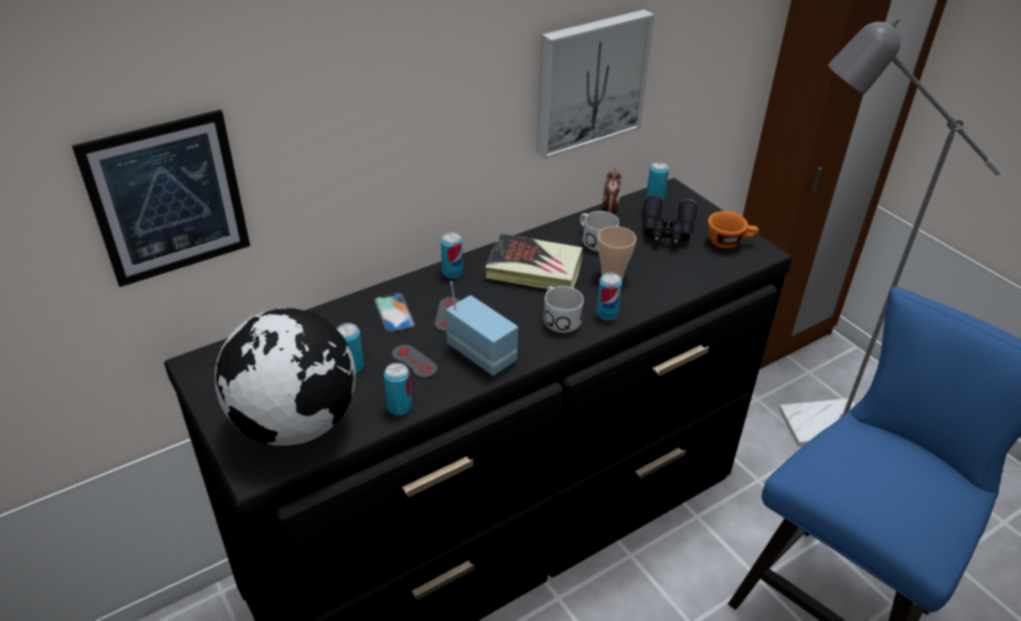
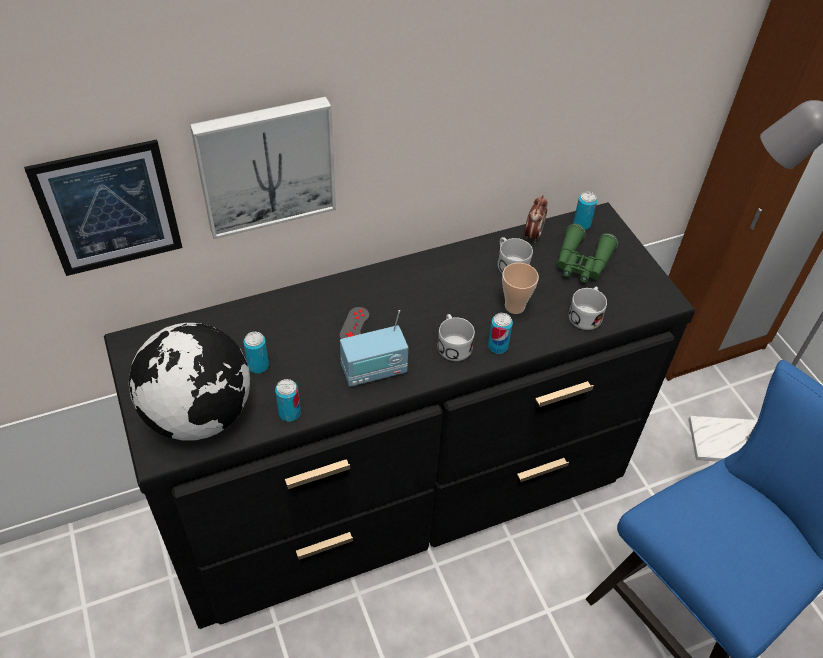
camera: 10 degrees right, 10 degrees up
(394, 312) = (307, 316): phone -> none
(414, 361) = (313, 369): grey game controller -> none
(452, 272) = (369, 281): can -> none
(482, 354) = (374, 371): radio -> radio turned 105 degrees clockwise
(534, 269) = (444, 288): book -> none
(589, 81) = (523, 116): picture -> picture (265, 165)
(667, 230) = (582, 263): black binoculars -> green binoculars
(687, 274) = (586, 314): none -> white mug
(729, 242) = (638, 284): orange cup -> none

